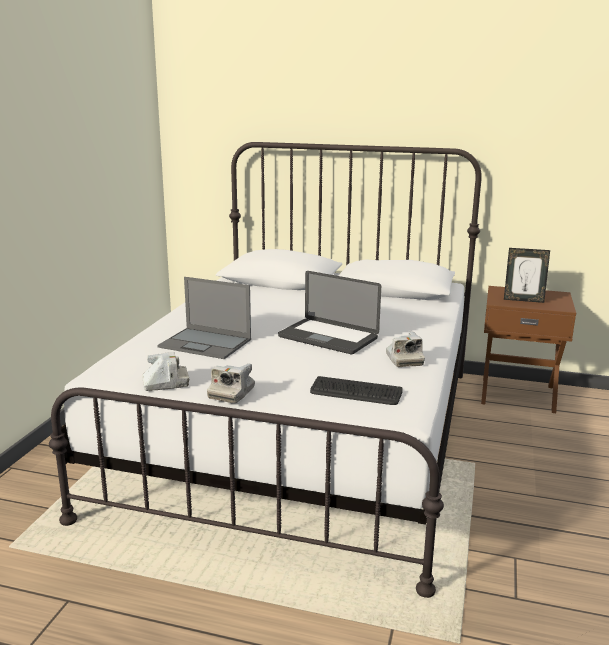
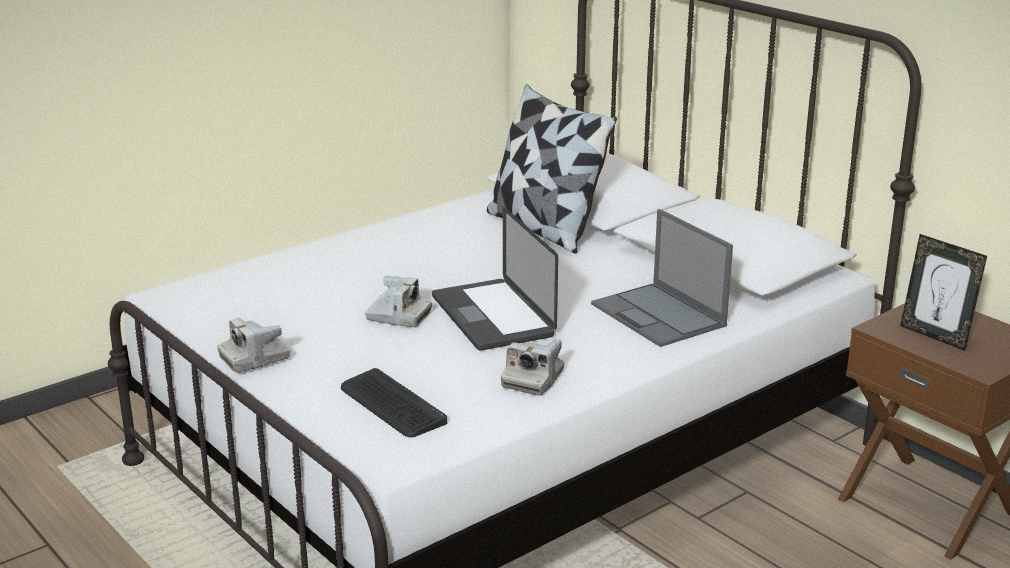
camera: 35 degrees right, 5 degrees up
(166, 383) = (213, 324): camera -> camera (398, 316)
(206, 343) = (335, 282): laptop -> laptop (659, 315)
(278, 294) = (544, 228): none -> pillow

